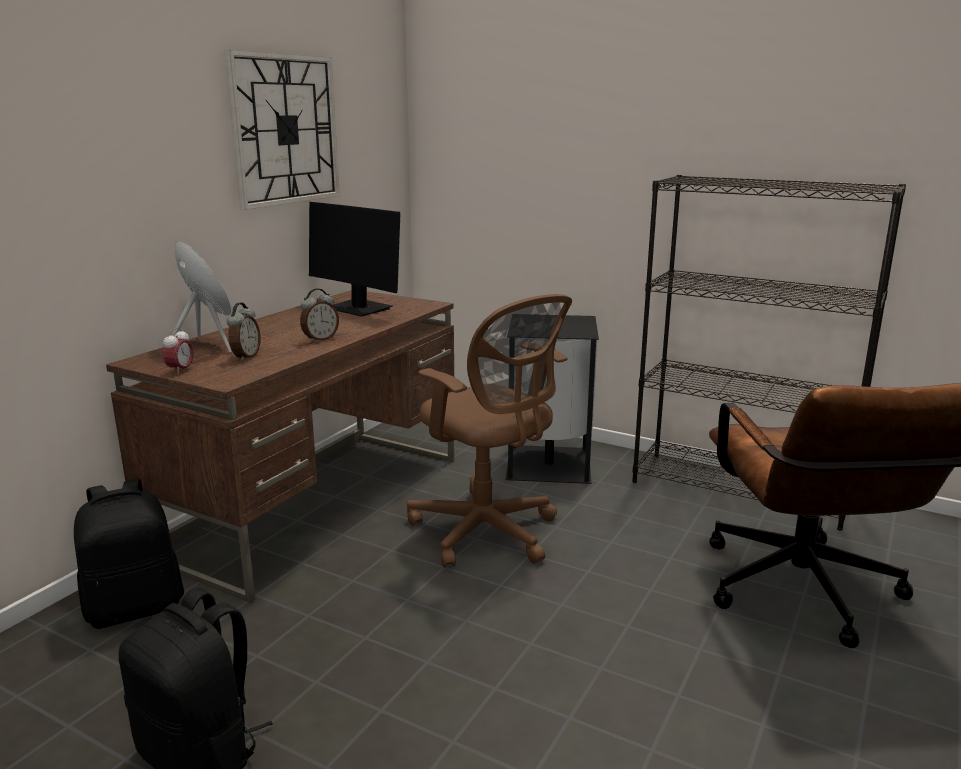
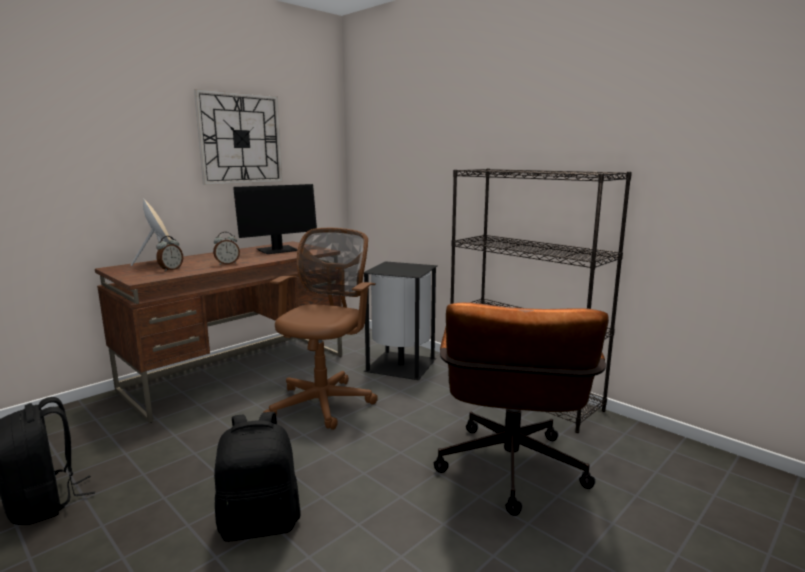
camera: 15 degrees right, 5 degrees down
(135, 608) = (88, 416): black backpack -> black backpack (260, 523)
(180, 371) = (125, 274): alarm clock -> none
(359, 309) = (277, 250): monitor -> monitor turned 90 degrees counterclockwise
(488, 533) = (324, 402): brown office chair -> brown office chair turned 135 degrees counterclockwise

